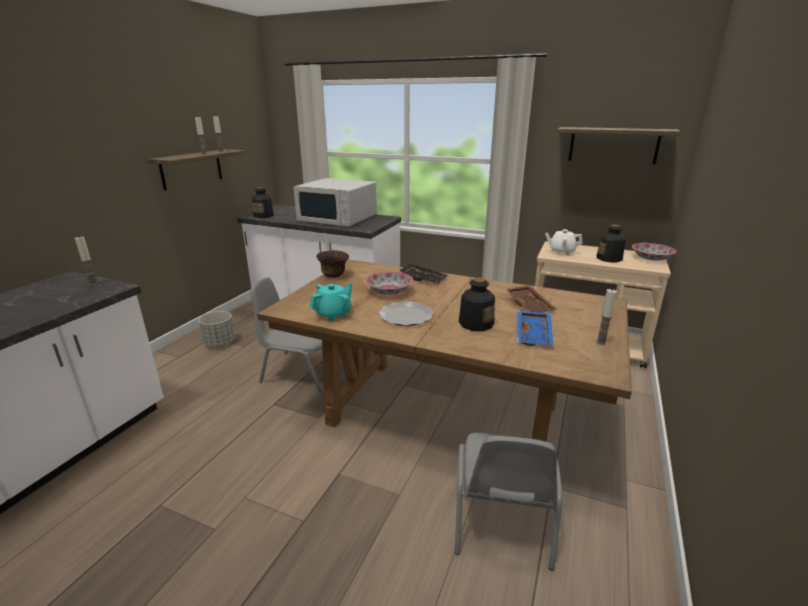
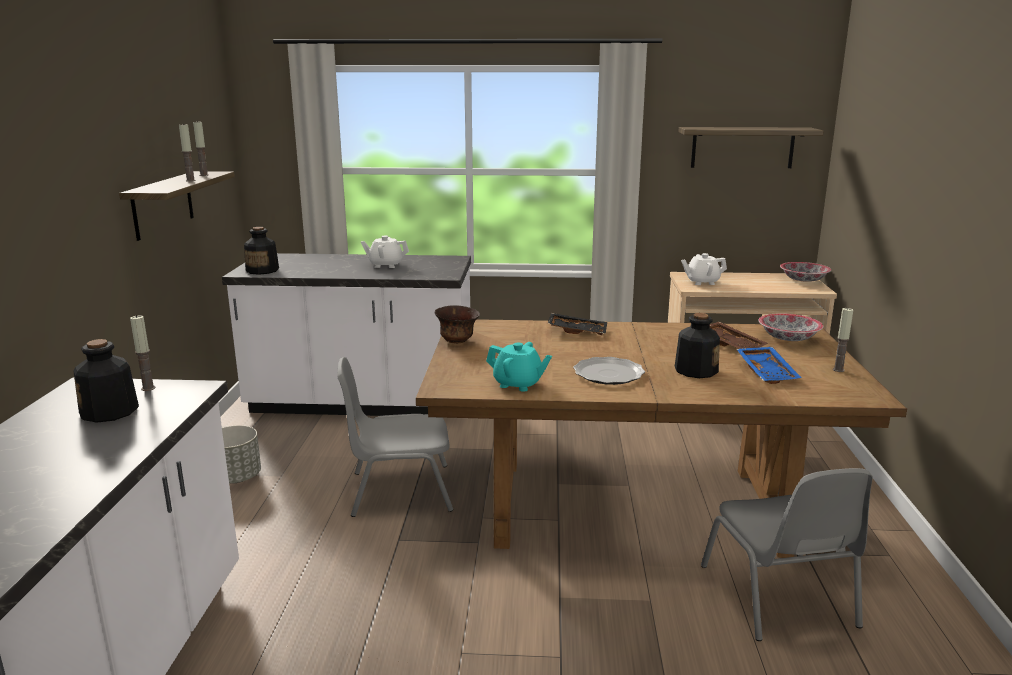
camera: 20 degrees left, 5 degrees down
(333, 314) = (518, 384): turquoise teapot -> turquoise teapot turned 90 degrees clockwise
(338, 218) = (385, 265): white microwave -> white teapot
(389, 291) = (553, 350): bowl -> bowl (788, 338)
(609, 258) = (761, 284): bottle -> bottle (110, 412)

